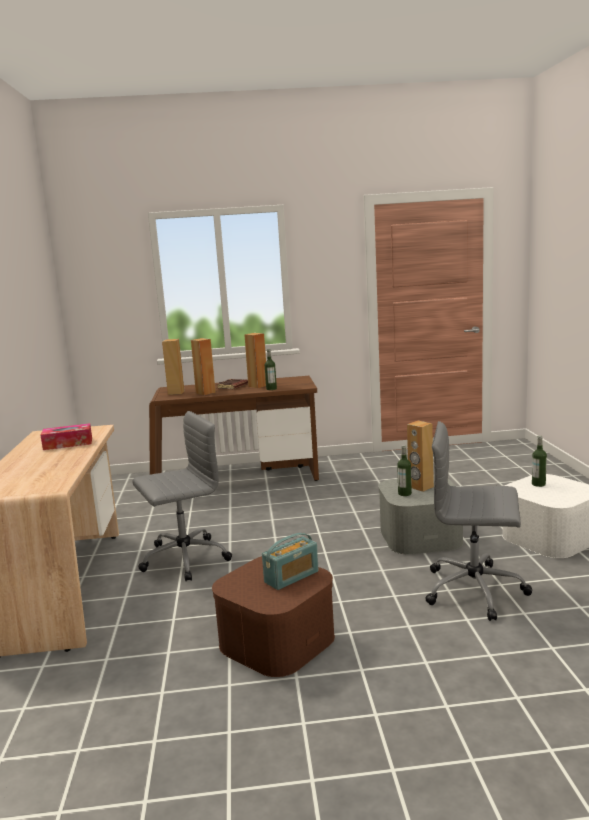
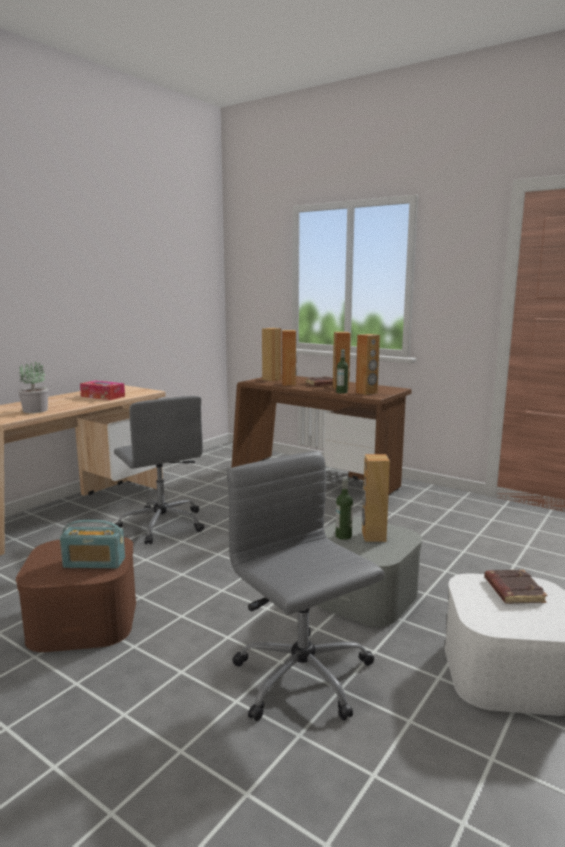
camera: 40 degrees right, 0 degrees up
(50, 472) = (36, 410): none -> potted plant
(183, 559) = (161, 524): grey office chair -> grey office chair turned 45 degrees clockwise
(290, 385) = (366, 393): none -> brown speaker
(538, 484) = (512, 590): bottle -> brown book

